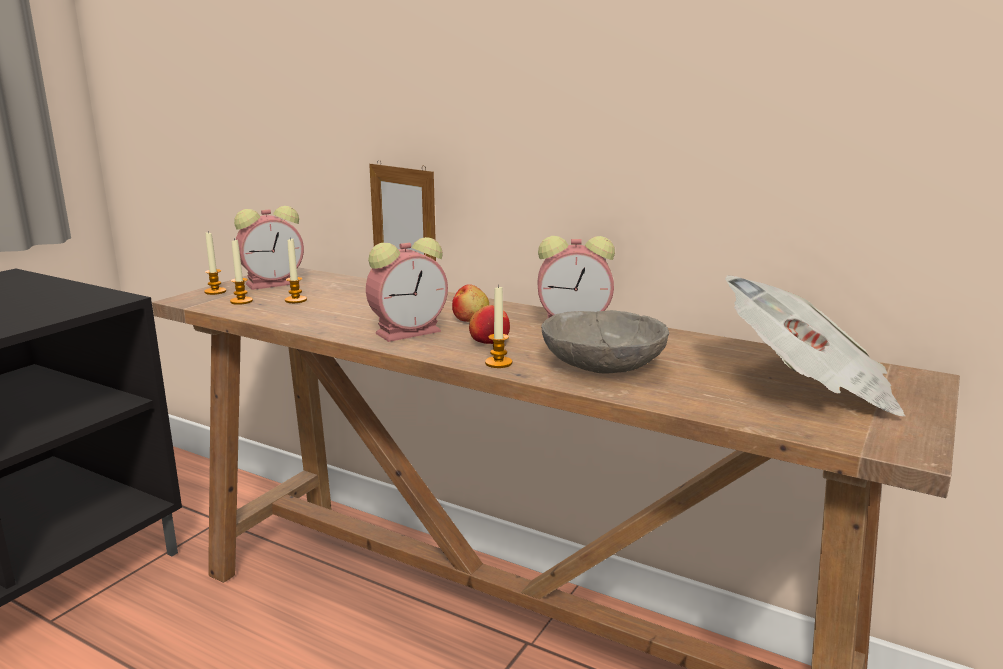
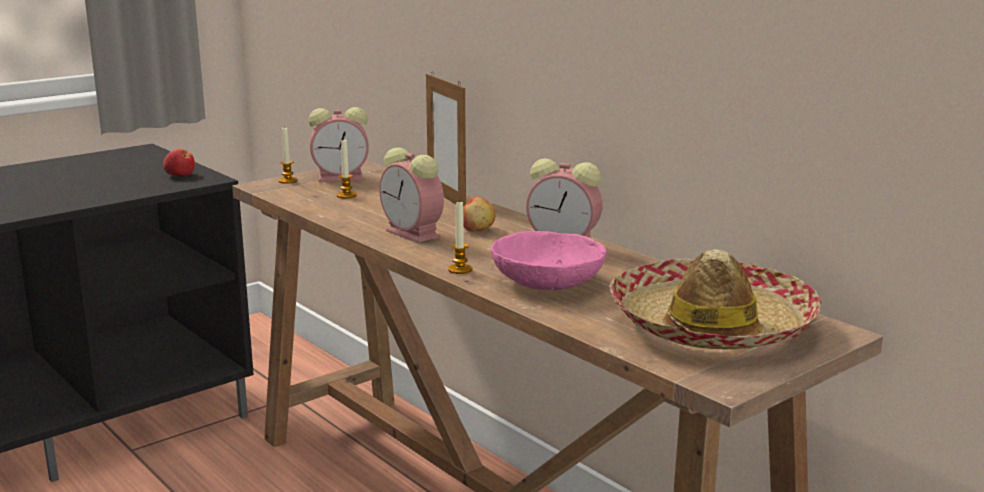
camera: 20 degrees right, 0 degrees up
(241, 301) = (301, 192): candle -> none
(410, 331) = (414, 234): alarm clock -> alarm clock turned 60 degrees clockwise
(489, 342) = (471, 251): apple -> apple (180, 175)
(603, 365) = (548, 283): grey bowl -> pink bowl
(809, 388) = (710, 326): newspaper -> hat

